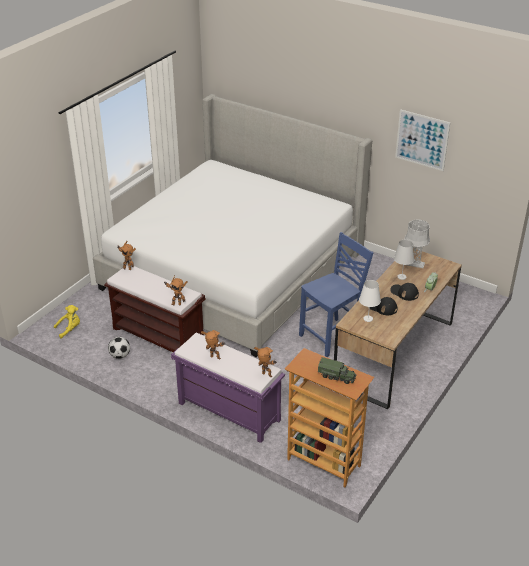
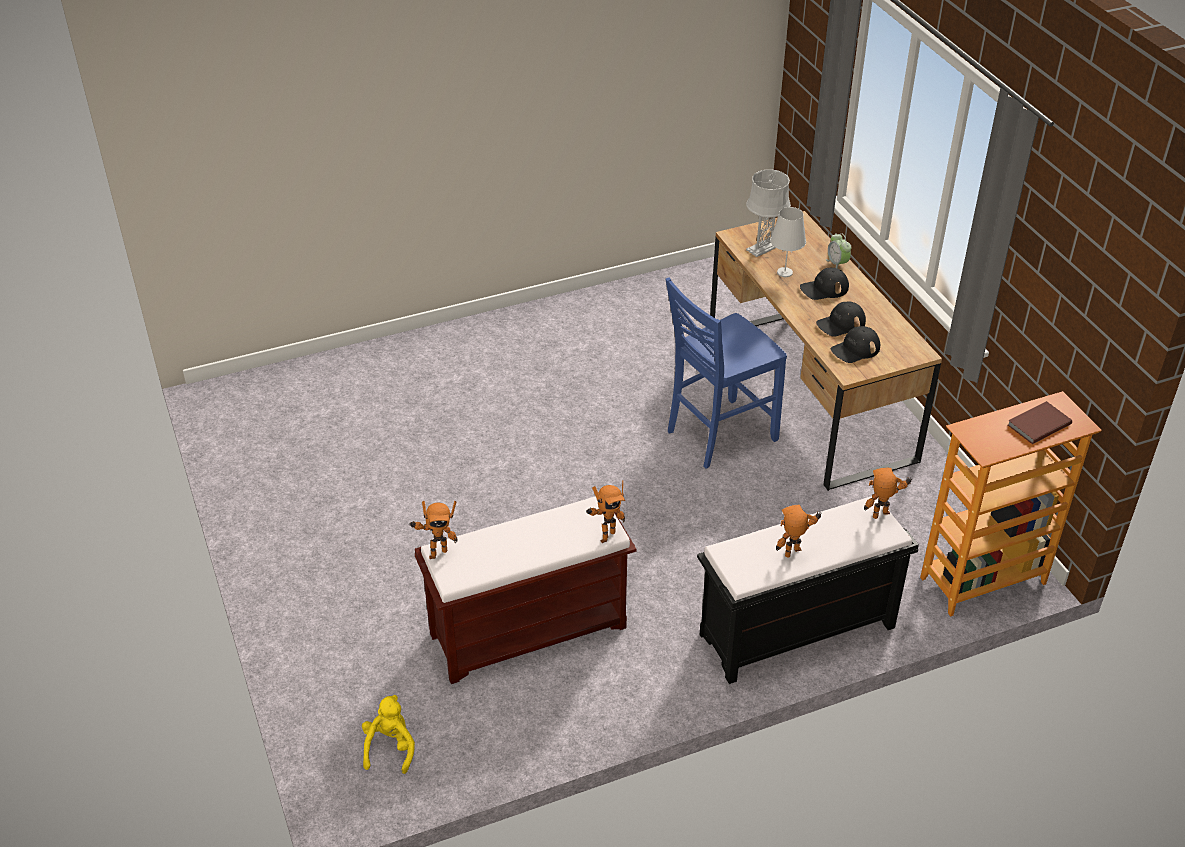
camera: 55 degrees left, 5 degrees up
(120, 356) = (537, 707): football -> none
(228, 411) = (795, 632): purple bench -> black bench
(234, 269) = (444, 456): bed -> none
(332, 336) = (718, 435): blue chair -> blue chair turned 120 degrees counterclockwise
(336, 376) = (1037, 424): toy truck -> brown book
(368, 319) = (855, 349): white table lamp -> black cap
(422, 140) = (627, 58): picture -> none

